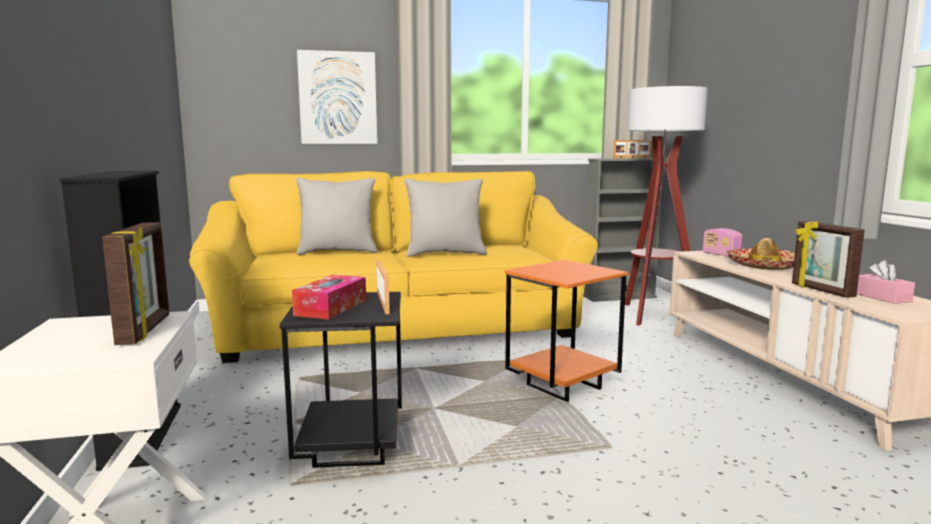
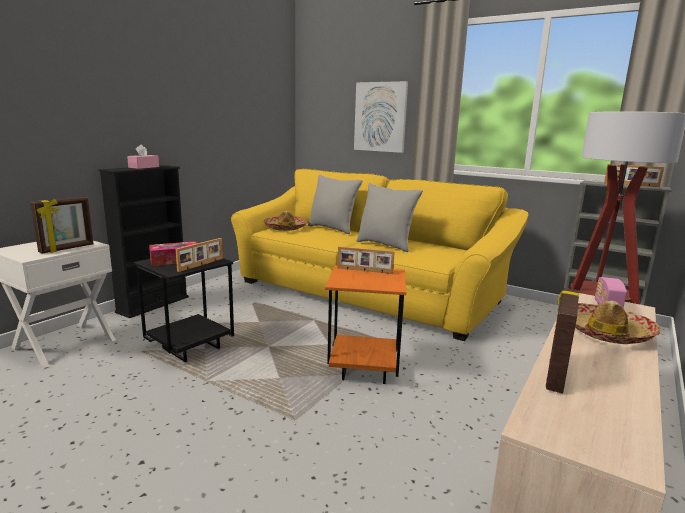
camera: 45 degrees right, 5 degrees up
(280, 261) = (285, 228): none -> hat
(545, 267) = (364, 271): none -> picture frame
(882, 297) = (600, 409): pink tissue box -> pink tissue box (144, 167)

